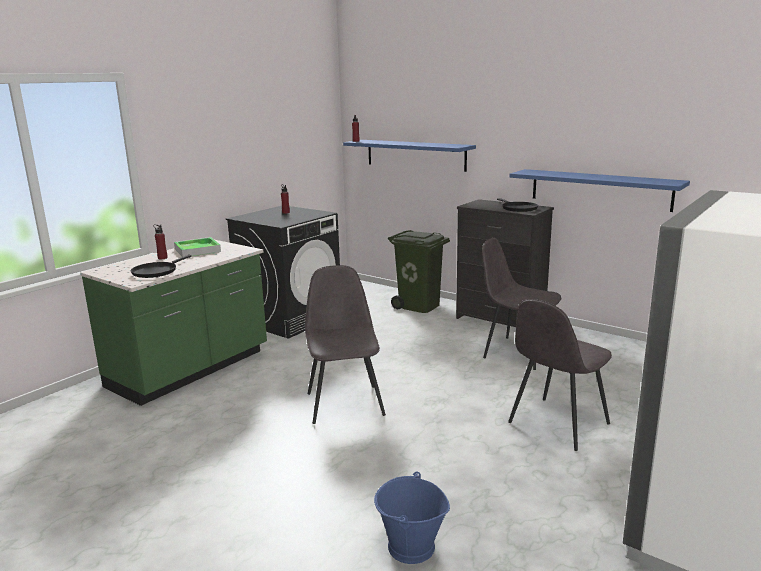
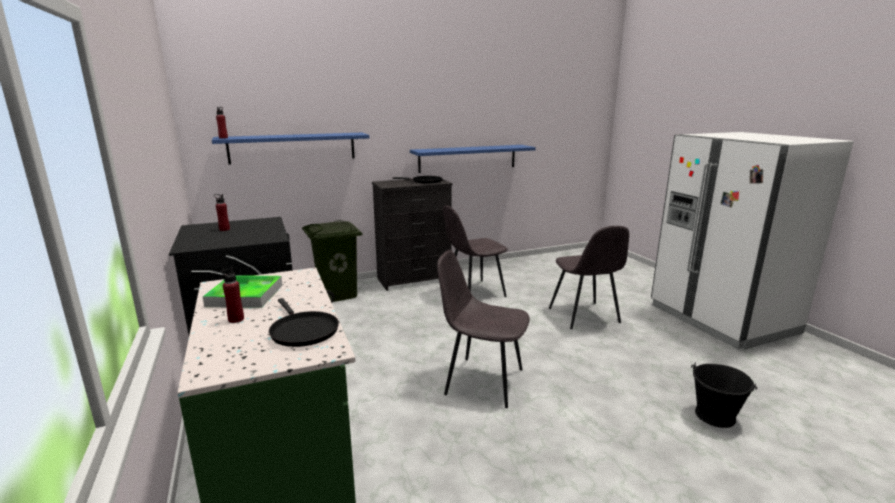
camera: 60 degrees left, 0 degrees up
(410, 547) = (715, 416): blue bucket -> black bucket

